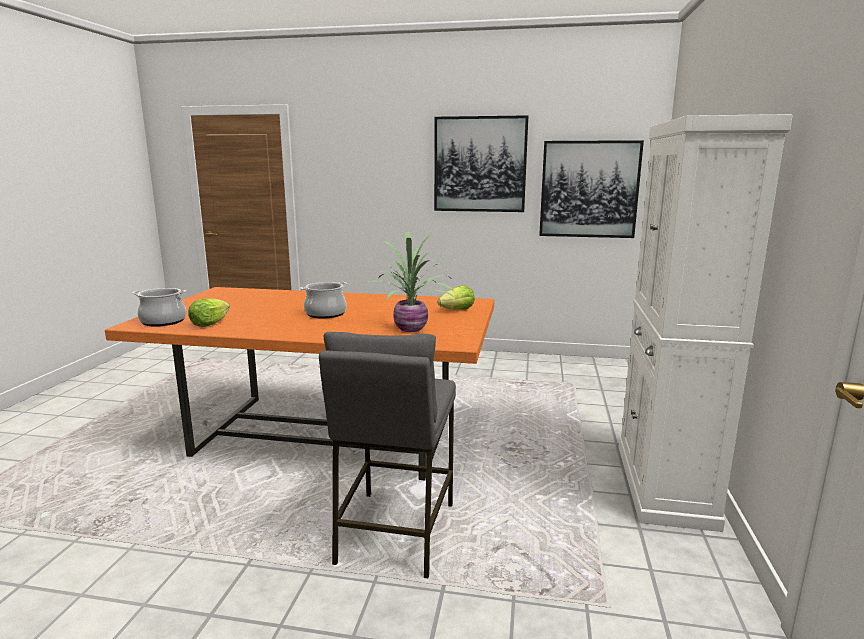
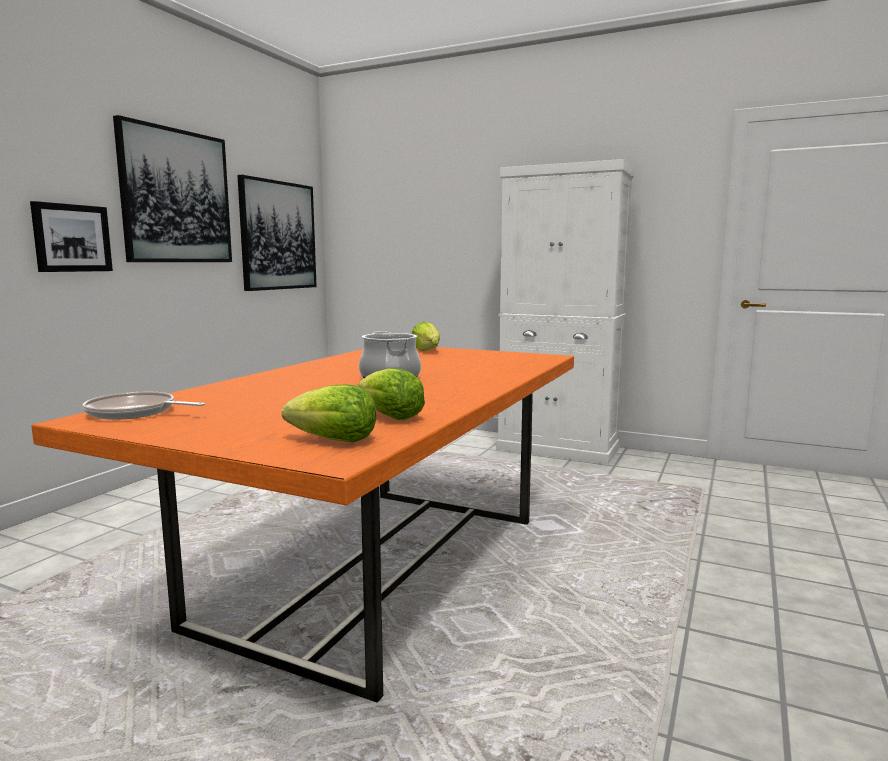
camera: 75 degrees left, 5 degrees down
(163, 321) = (335, 441): cooking pot -> lettuce
(230, 292) = (135, 413): none -> frying pan
(394, 533) = (622, 545): grey stool -> none
(401, 195) = (72, 238): none -> picture
(412, 328) = (489, 361): potted plant -> none

